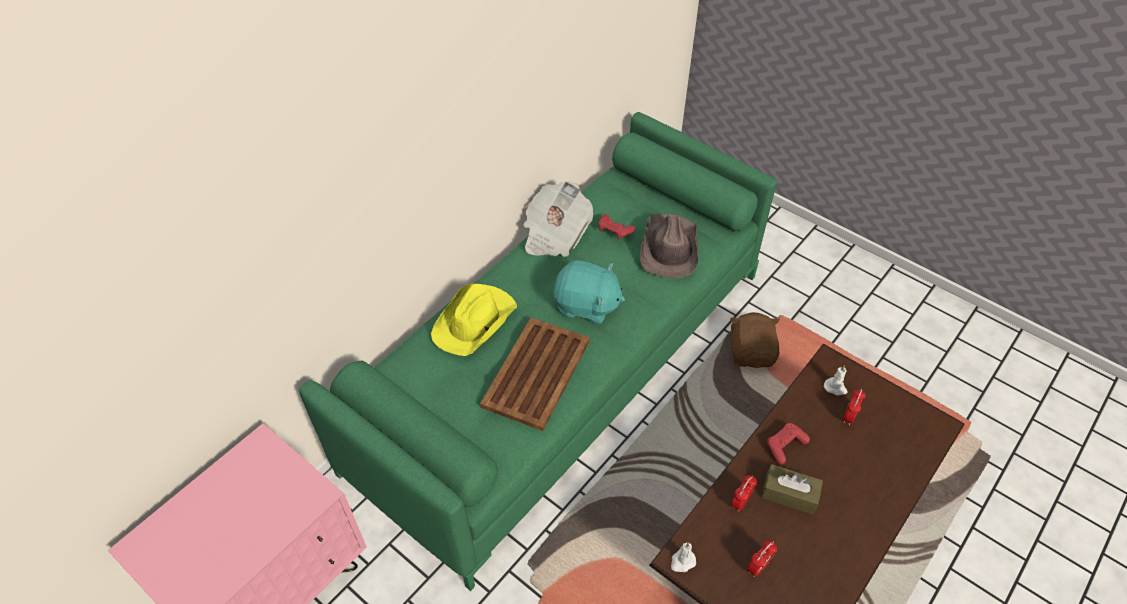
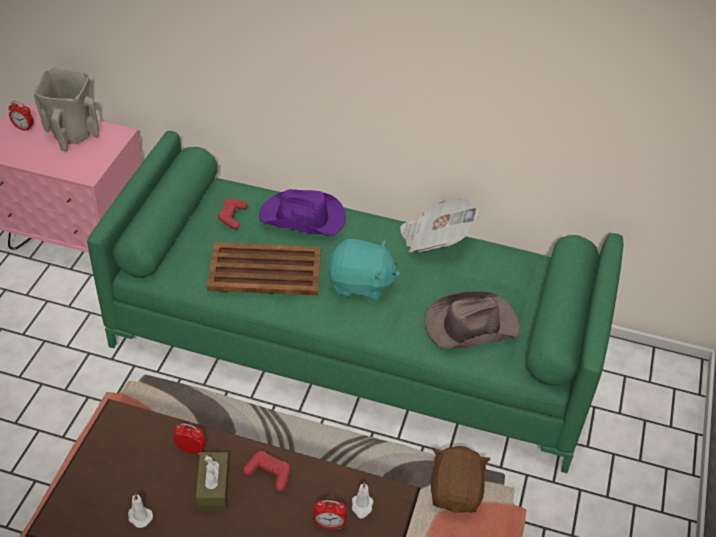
camera: 65 degrees right, 5 degrees down
(229, 497) = (71, 136): none -> beige vase
(475, 321) = (303, 218): yellow hat -> purple hat
(586, 306) = (361, 284): turquoise plush toy -> turquoise plush toy turned 75 degrees counterclockwise
(614, 230) = (468, 280): red game controller -> red game controller (232, 217)
(682, 562) = (116, 419): white candle -> white candle (139, 517)
(751, 353) = (456, 492): brown plush toy -> brown plush toy turned 60 degrees counterclockwise
(758, 566) = (127, 476): alarm clock -> alarm clock (24, 128)

